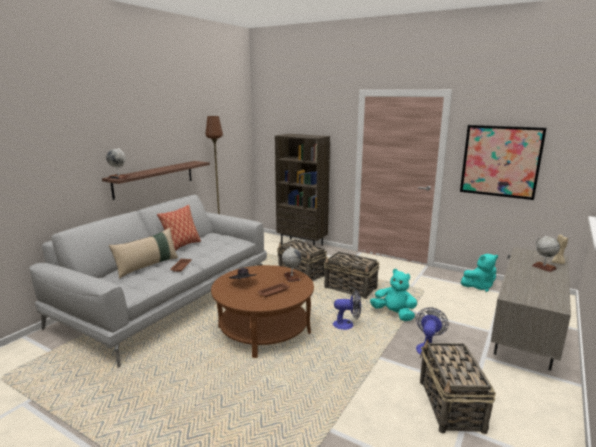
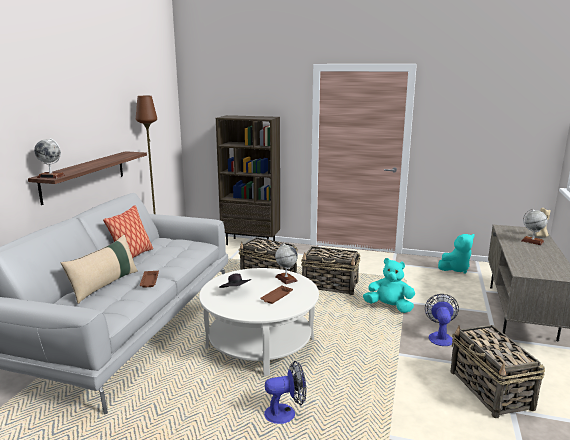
camera: 15 degrees left, 0 degrees up
(264, 330) = (260, 343): brown coffee table -> white coffee table
(347, 325) = (347, 325): fan -> fan (285, 413)
(500, 161) = (468, 138): picture -> none

